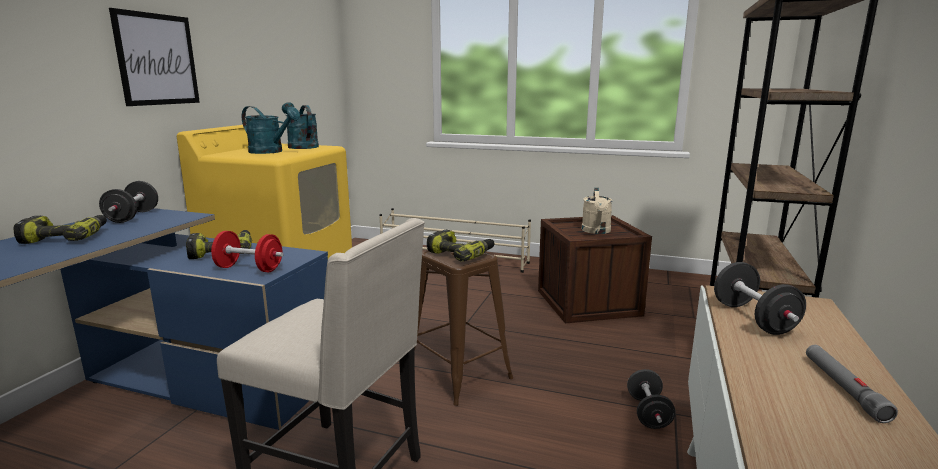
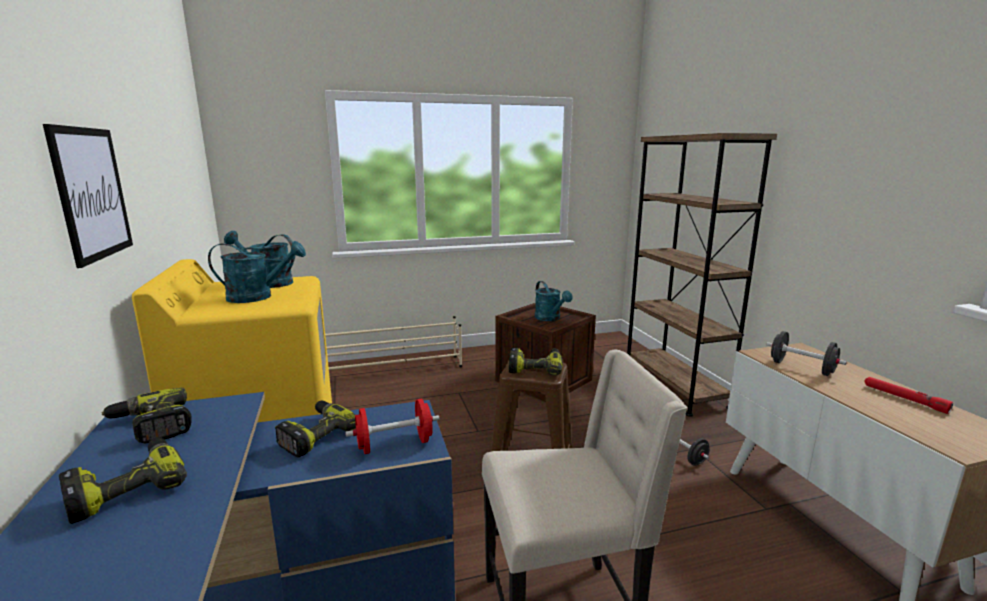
camera: 35 degrees left, 0 degrees up
(133, 217) = (152, 426): black dumbbell -> power drill
(596, 231) = (550, 318): beige watering can -> turquoise watering can
(843, 387) = (904, 399): grey flashlight -> red flashlight

